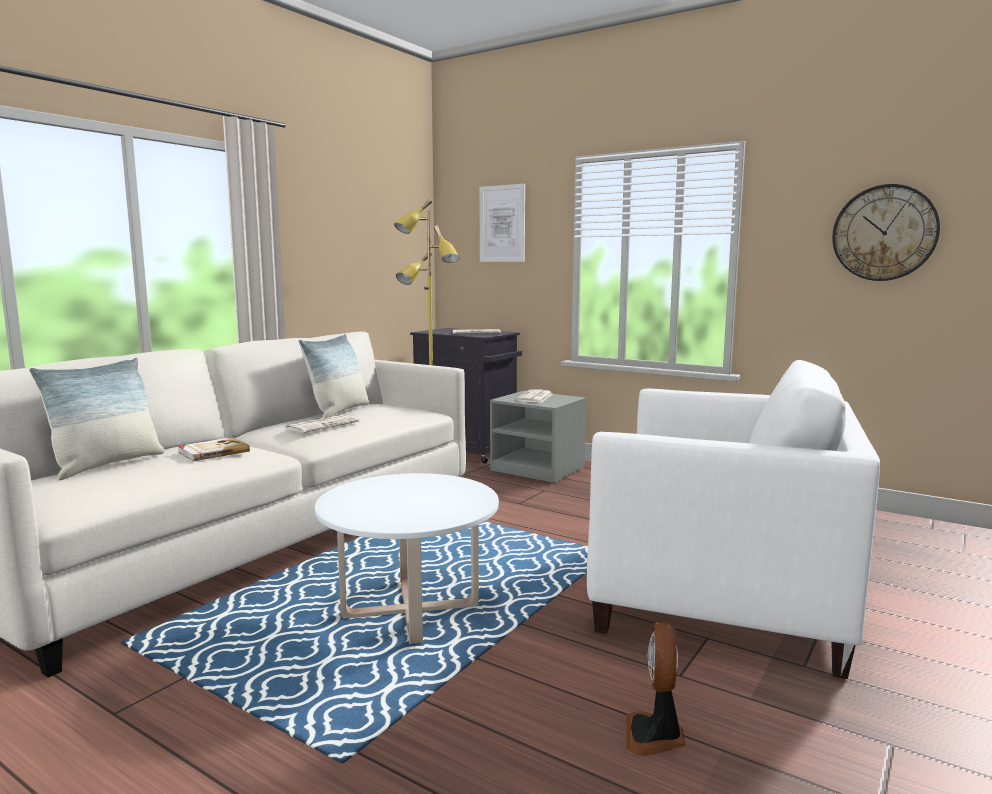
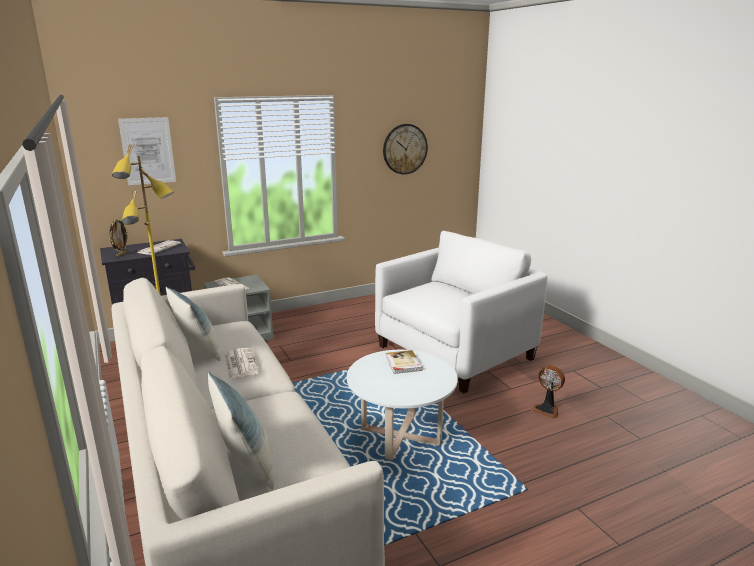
camera: 60 degrees left, 10 degrees up
(213, 452) = (268, 414): book -> book (403, 363)
(439, 331) = (121, 254): none -> picture frame

